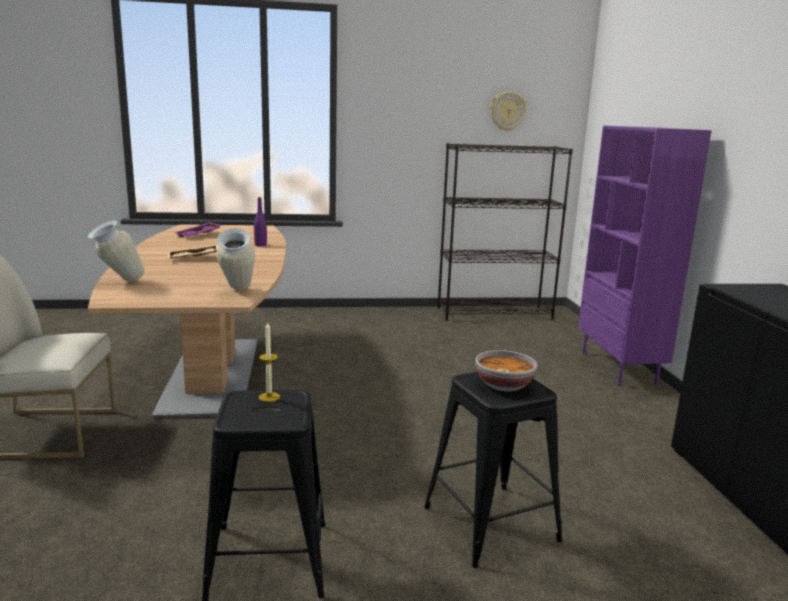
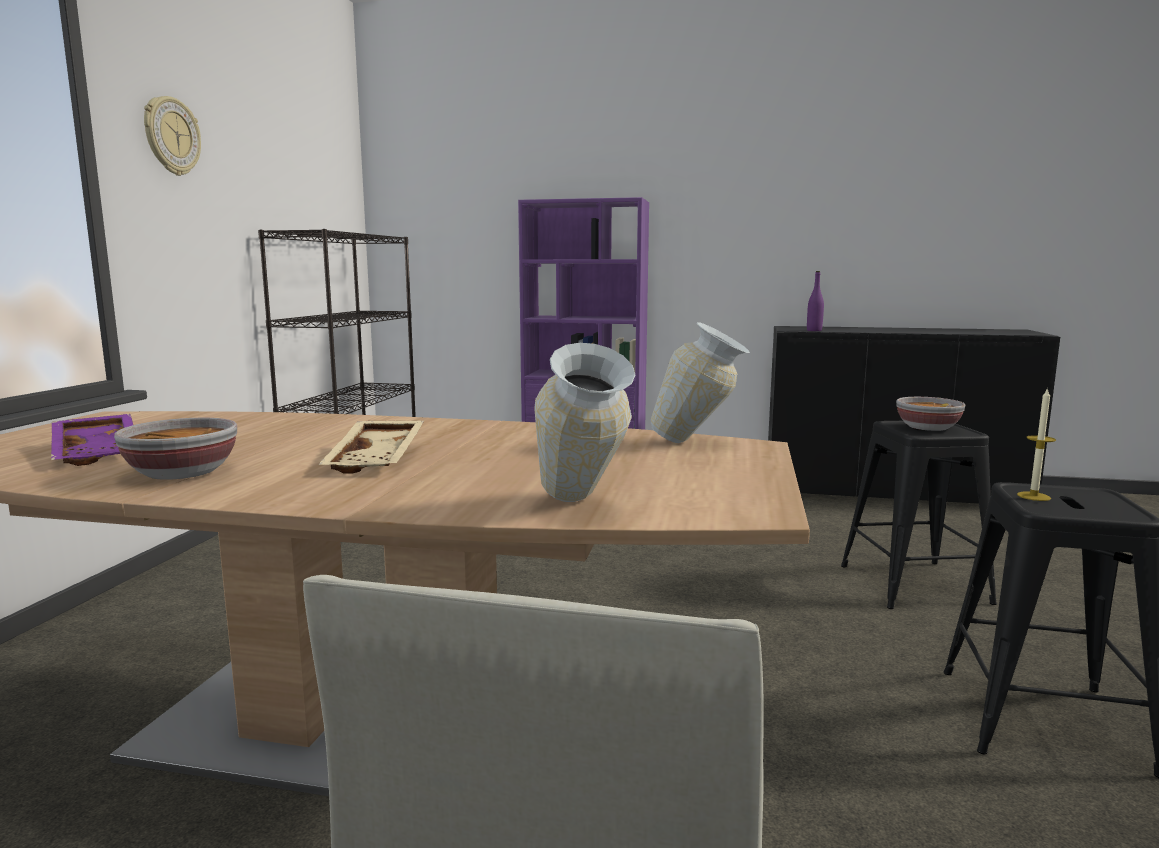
camera: 70 degrees left, 5 degrees down
(170, 245) = (181, 473): none -> bowl
(260, 245) = (312, 423): purple bottle -> purple bottle (814, 330)
(507, 111) = (304, 184): wall clock -> wall clock (171, 136)

